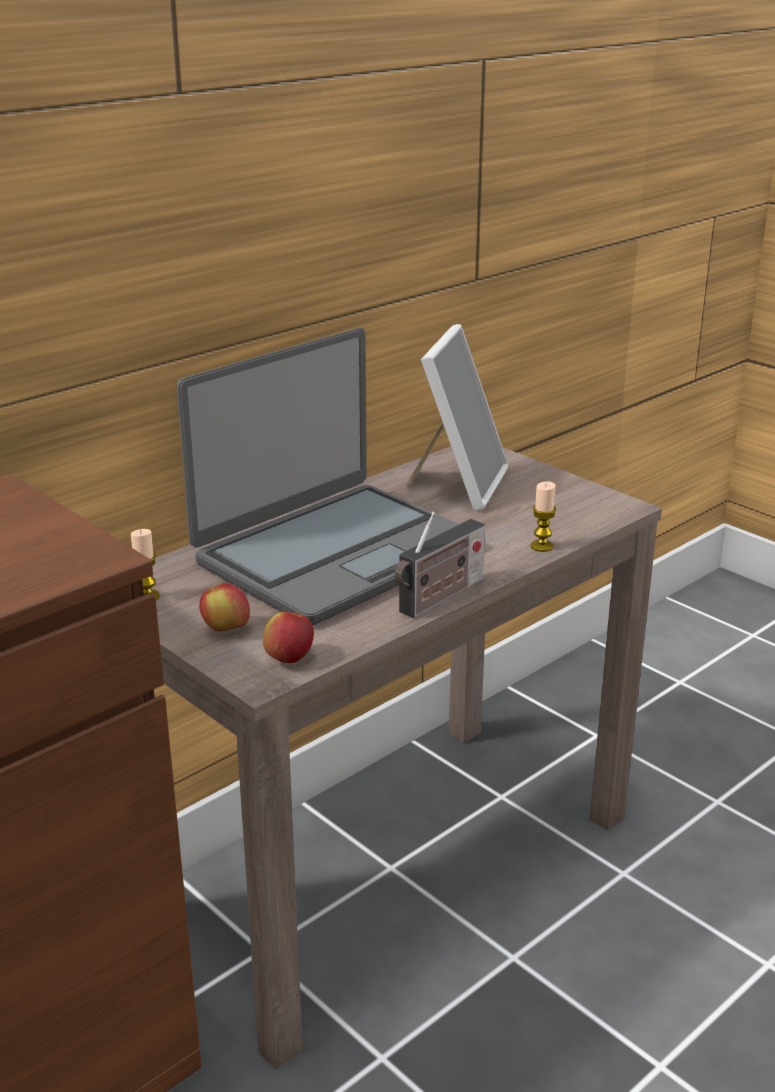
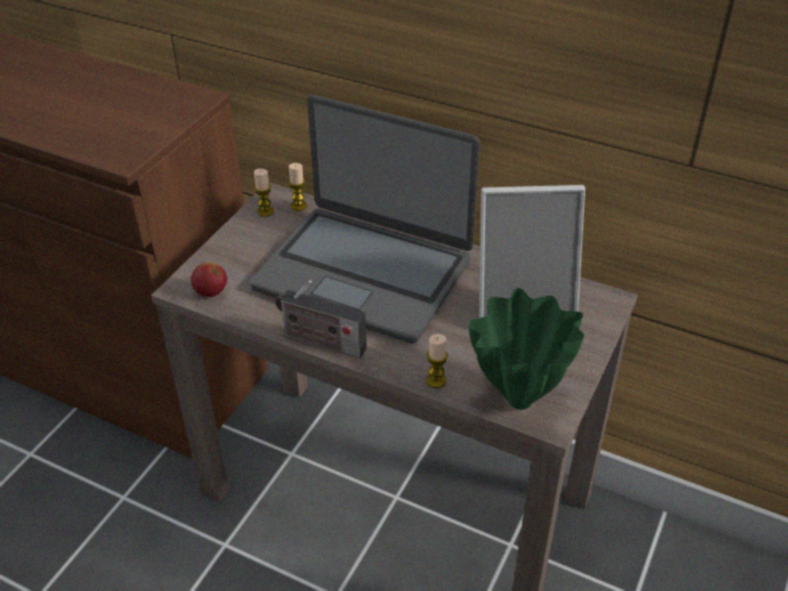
camera: 70 degrees right, 15 degrees up
(159, 572) = (299, 206): none -> candle
(226, 629) = (237, 255): apple -> none
(588, 513) = (519, 398): none -> green vase

